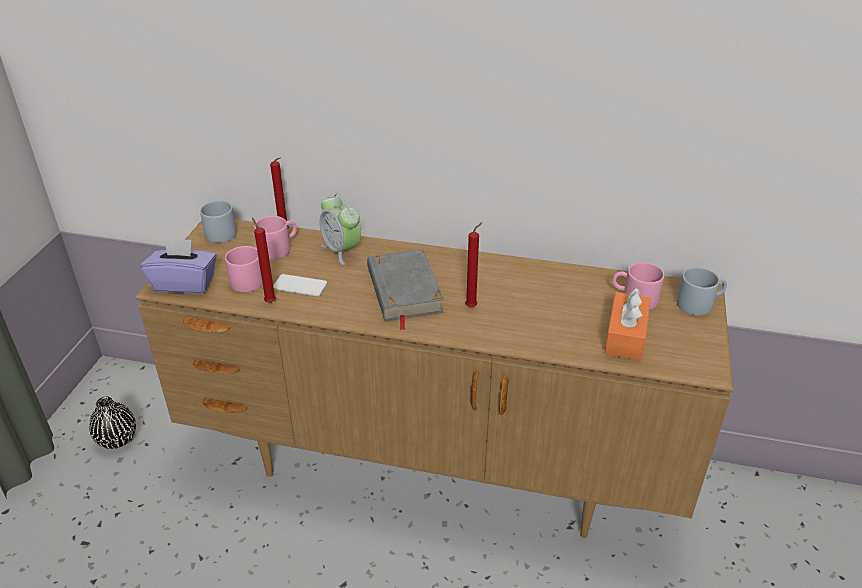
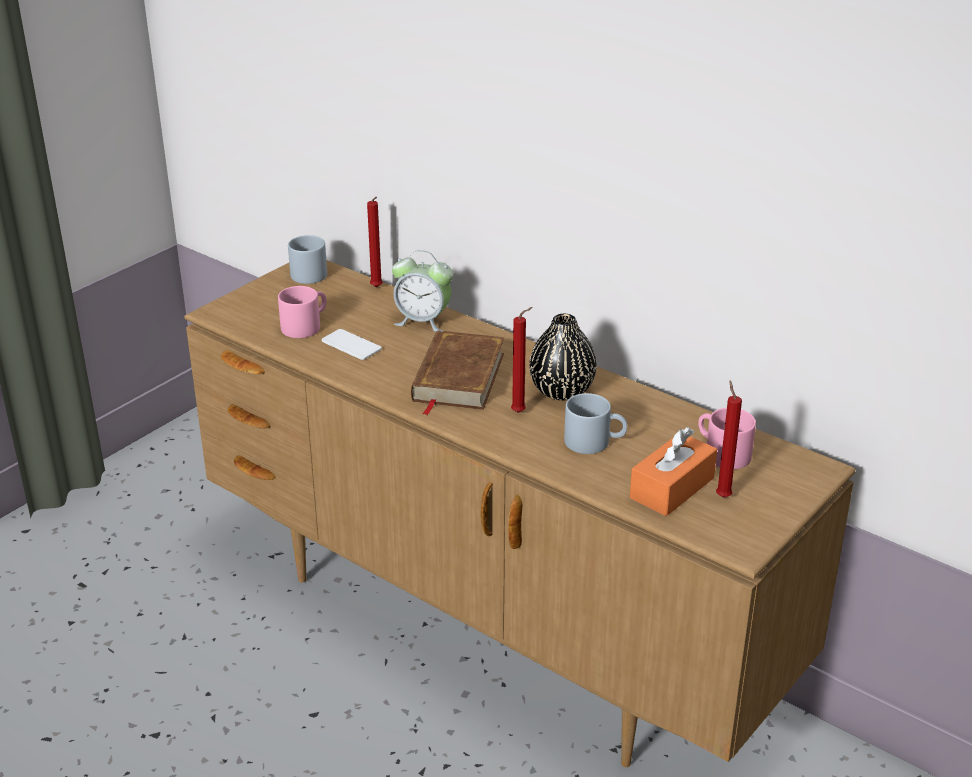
camera: 25 degrees right, 5 degrees down
(117, 439) = (166, 495): black vase -> black vase (561, 391)
(185, 283) = (238, 314): purple tissue box -> none
(269, 301) = (309, 352): red candle -> red candle (722, 495)
(278, 248) = (358, 302): pink mug -> none
(342, 251) = (423, 321): alarm clock -> alarm clock turned 60 degrees counterclockwise
(403, 291) = (457, 377): grey book -> brown book
(699, 303) = (800, 479): grey mug -> grey mug (594, 442)

